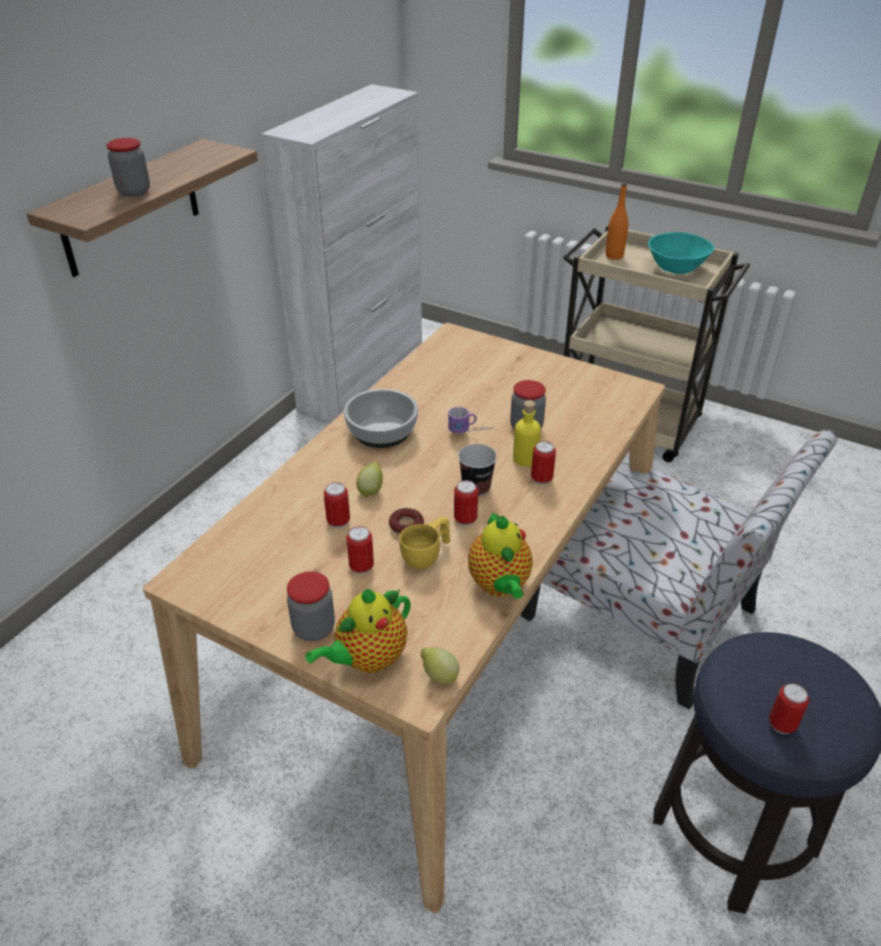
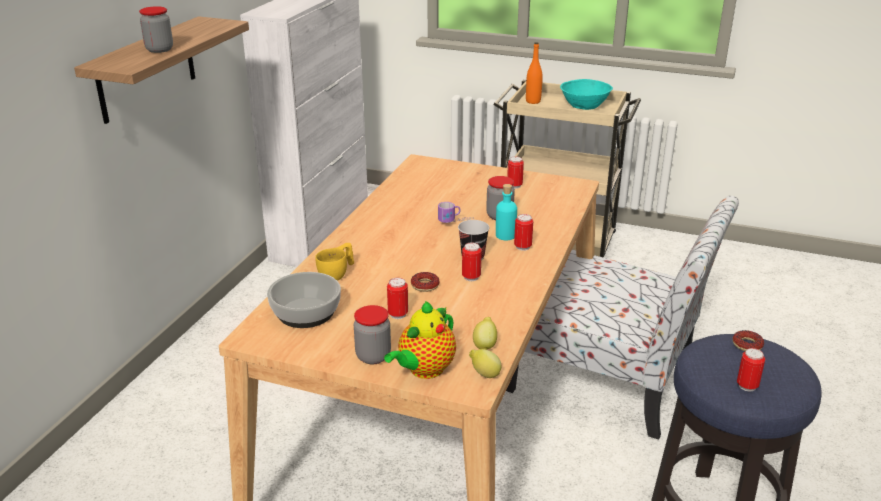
camera: 10 degrees left, 10 degrees down
(338, 522) = (368, 288): can -> can (514, 186)
(371, 490) = (388, 266): lemon -> lemon (485, 345)
(382, 430) = (383, 227): bowl -> bowl (306, 312)
(427, 556) = (448, 302): yellow cup -> yellow cup (337, 273)
(499, 586) = (512, 315): teapot -> none
(525, 459) = (505, 235): yellow bottle -> turquoise bottle
(798, 657) = (747, 344): none -> donut

